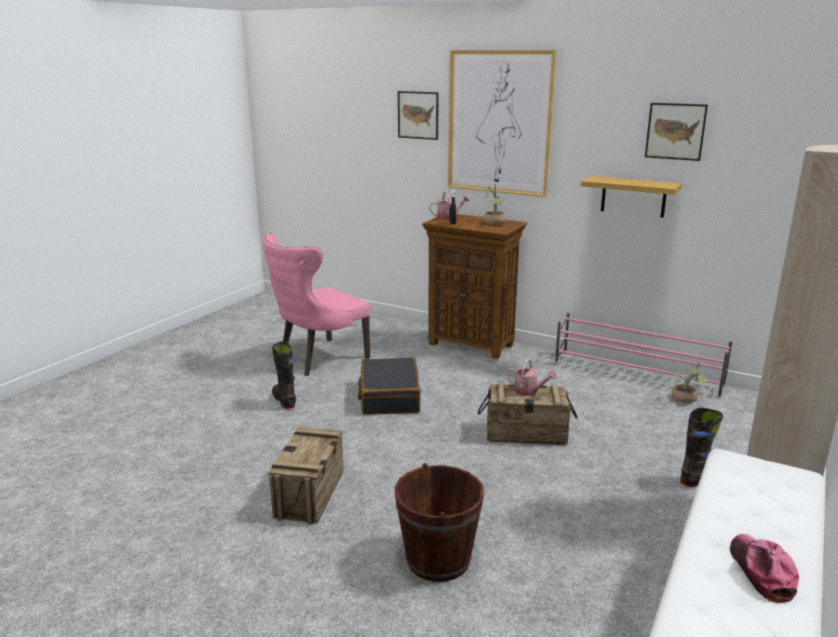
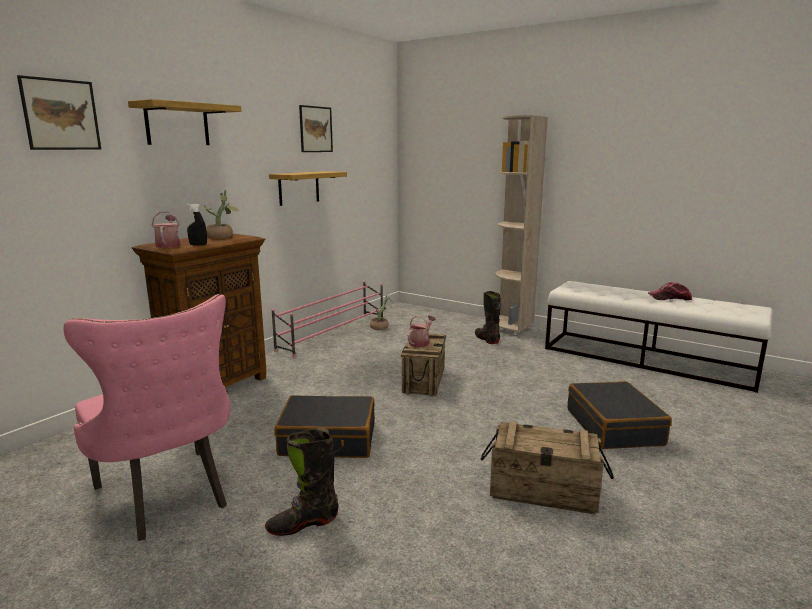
camera: 85 degrees left, 5 degrees down
(438, 559) = (614, 427): brown bucket -> black suitcase
(499, 123) = (177, 124): picture -> shelf

